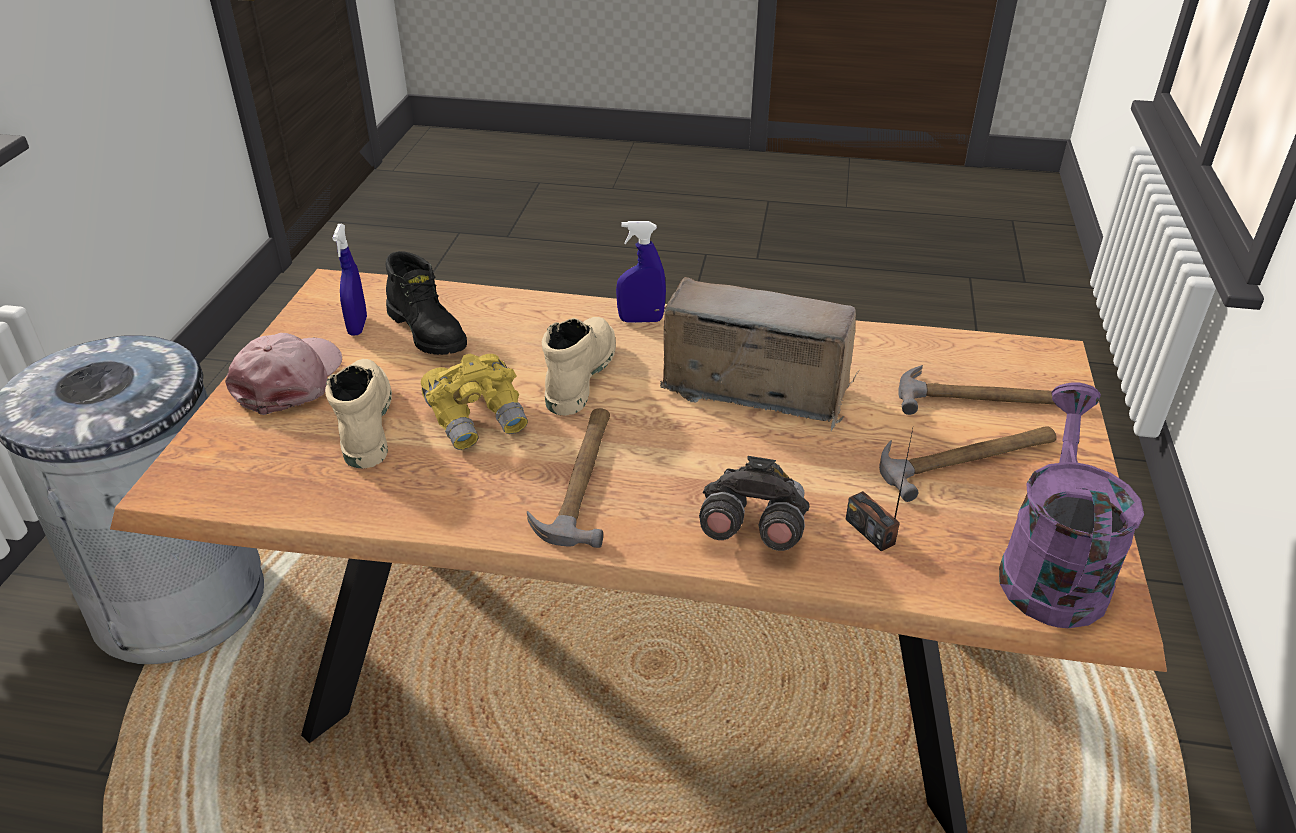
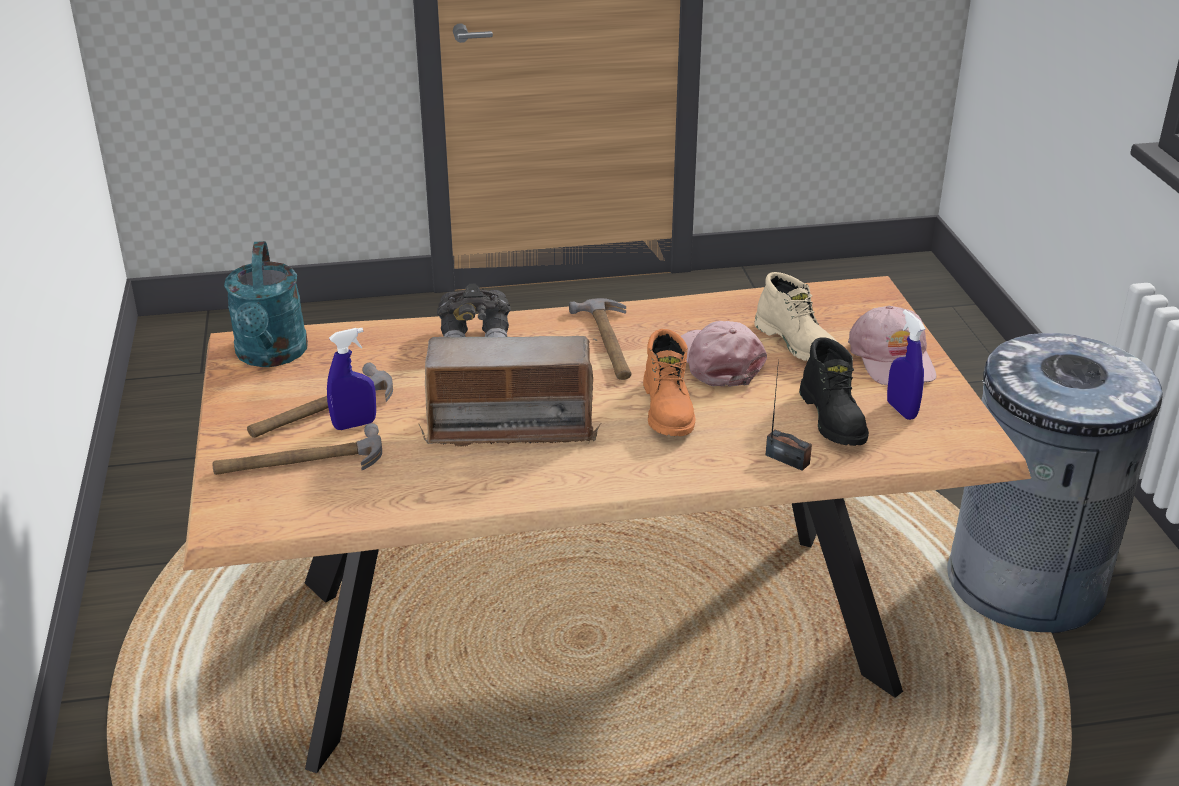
camera: 160 degrees right, 5 degrees down
(429, 331) = (834, 419): black boot -> black boot turned 135 degrees counterclockwise
(478, 419) = (717, 362): yellow binoculars -> pink cap
(578, 374) = (669, 410): beige boot -> orange boot
(641, 320) = (651, 472): blue spray bottle -> blue spray bottle (354, 424)
(870, 531) = (395, 352): radio -> radio (787, 459)
(1050, 567) = (271, 356): purple watering can -> turquoise watering can

